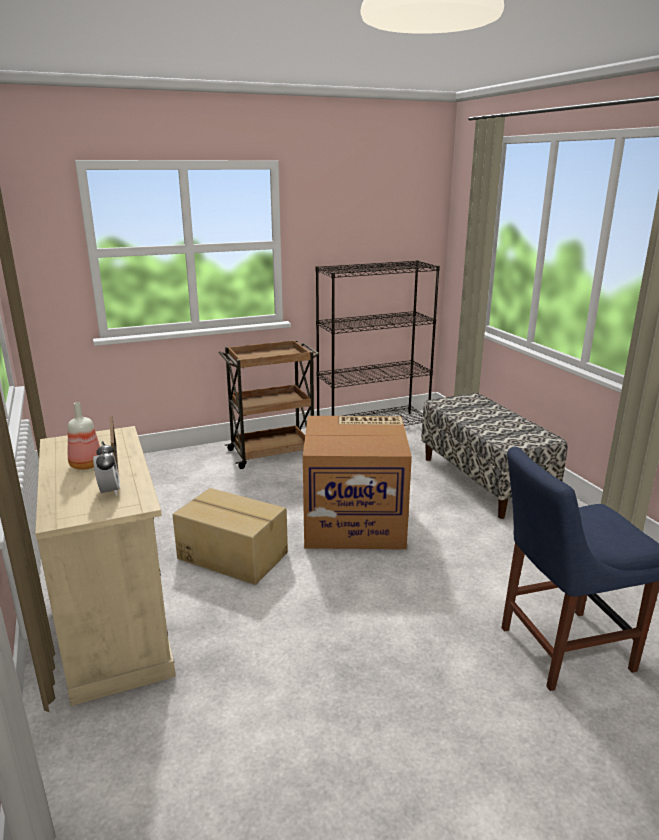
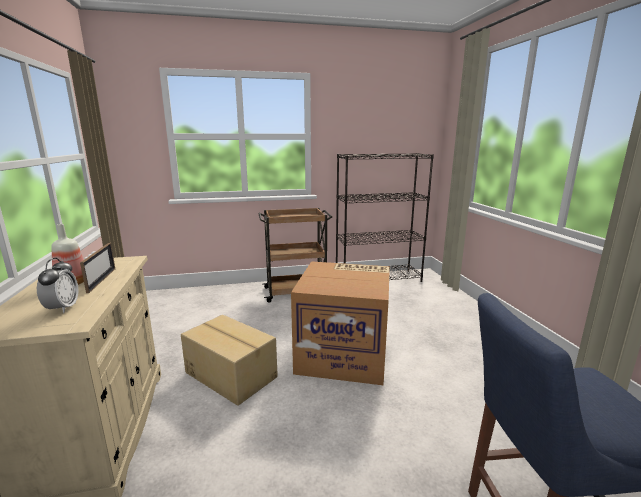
camera: 10 degrees right, 5 degrees down
(484, 481) = (463, 328): bench -> none

